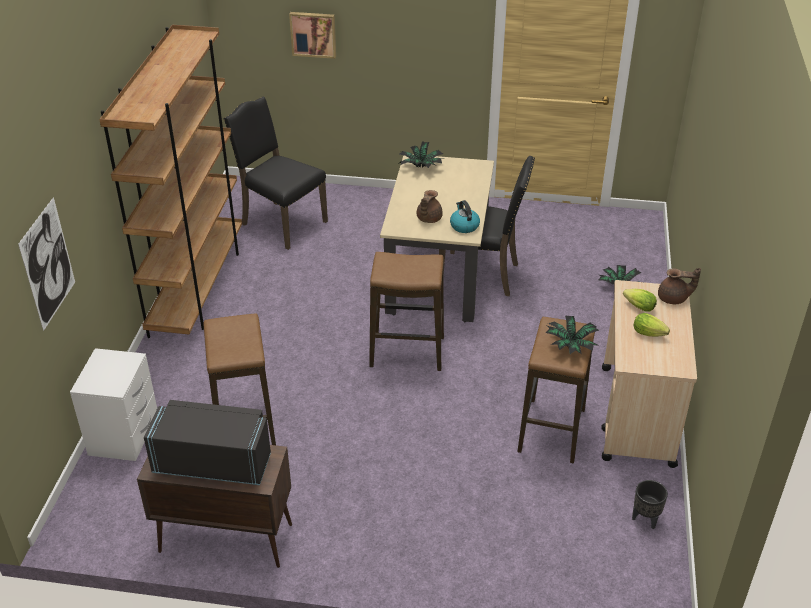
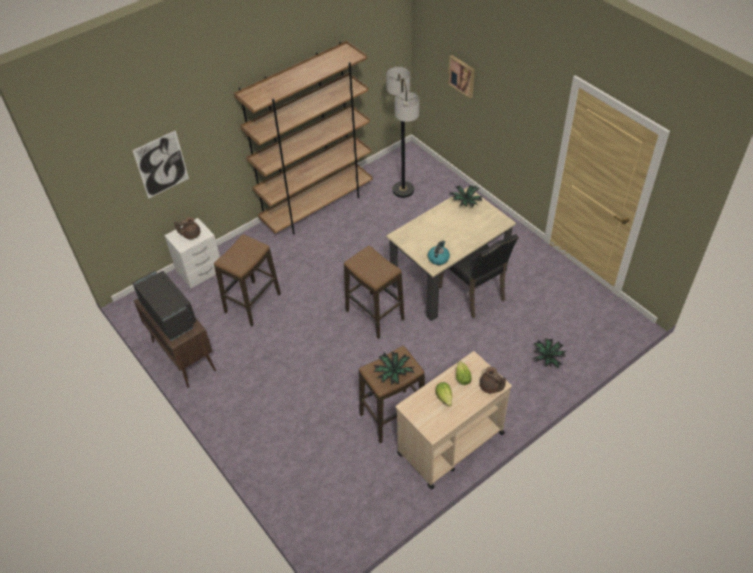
camera: 45 degrees right, 10 degrees up
(281, 223) = (403, 190): black chair -> floor lamp
(428, 219) = (424, 241): brown teapot -> brown teapot (190, 234)
(645, 519) = (377, 503): black planter -> none

